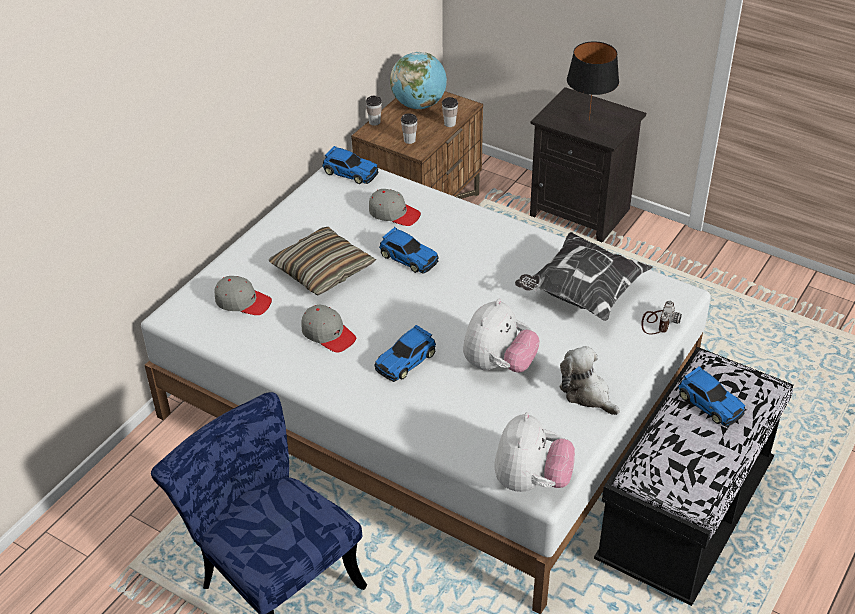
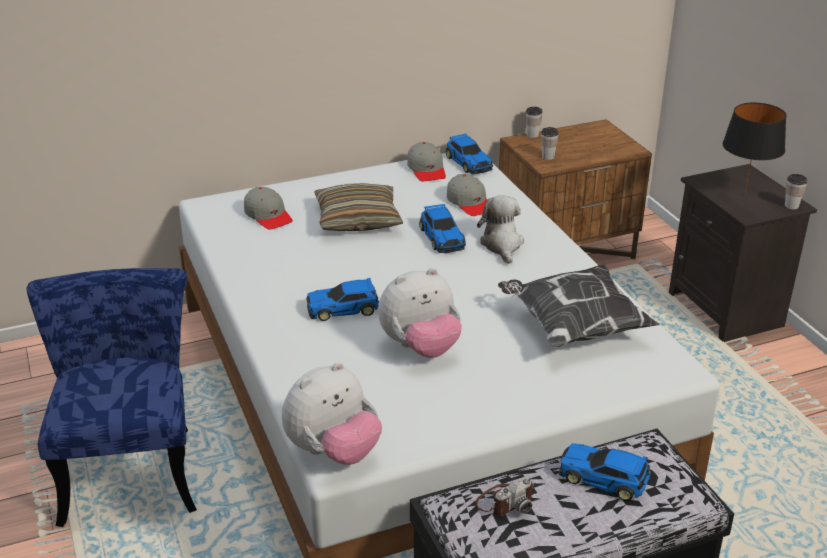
camera: 35 degrees right, 10 degrees down
(328, 334) = (304, 263): grey cap -> grey cap (427, 169)
(419, 105) = (588, 136): globe -> none
(450, 124) = (600, 157): cup -> cup (791, 206)
(587, 394) = (477, 408): plush toy -> plush toy (502, 245)
(658, 322) = (626, 383): camera -> camera (504, 502)
(709, 403) = (604, 479): toy car -> toy car turned 120 degrees clockwise

